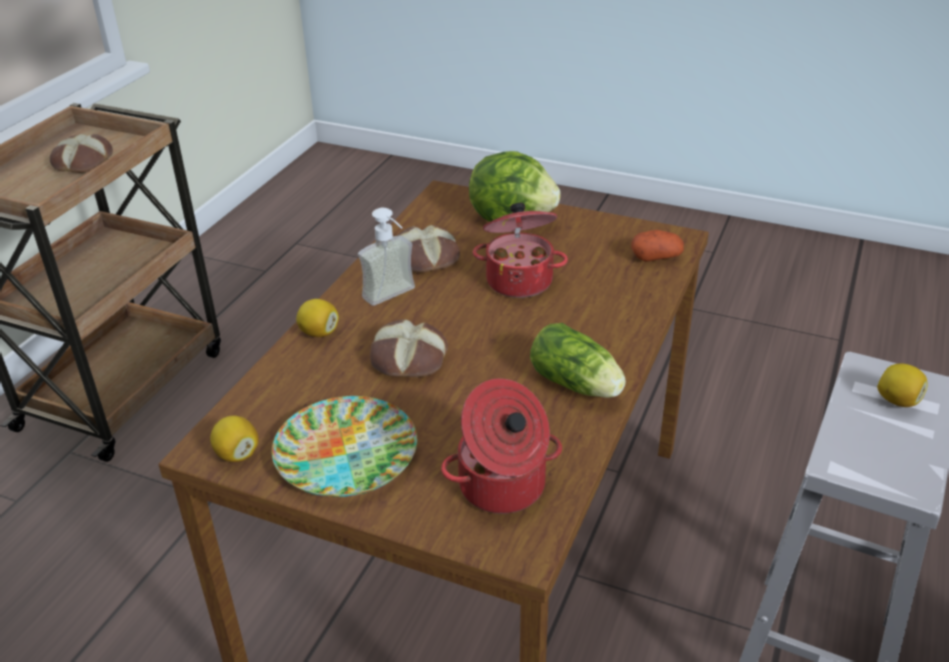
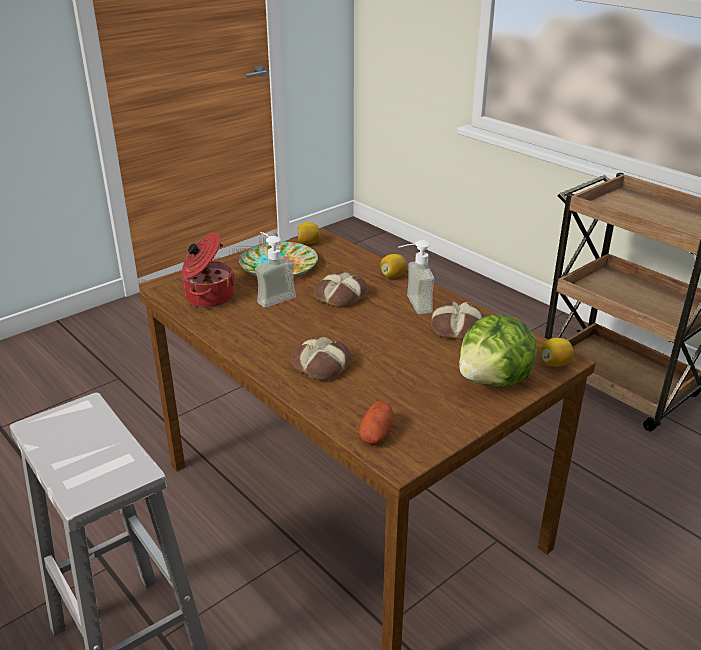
camera: 115 degrees right, 5 degrees down
(82, 161) = (662, 222): bread -> bread (322, 364)
(453, 420) = (272, 297): none -> soap dispenser
(519, 280) = (395, 356): cooking pot -> none
(578, 385) = (257, 342): lettuce -> none
(898, 400) = (94, 467): lemon -> lemon (555, 363)

